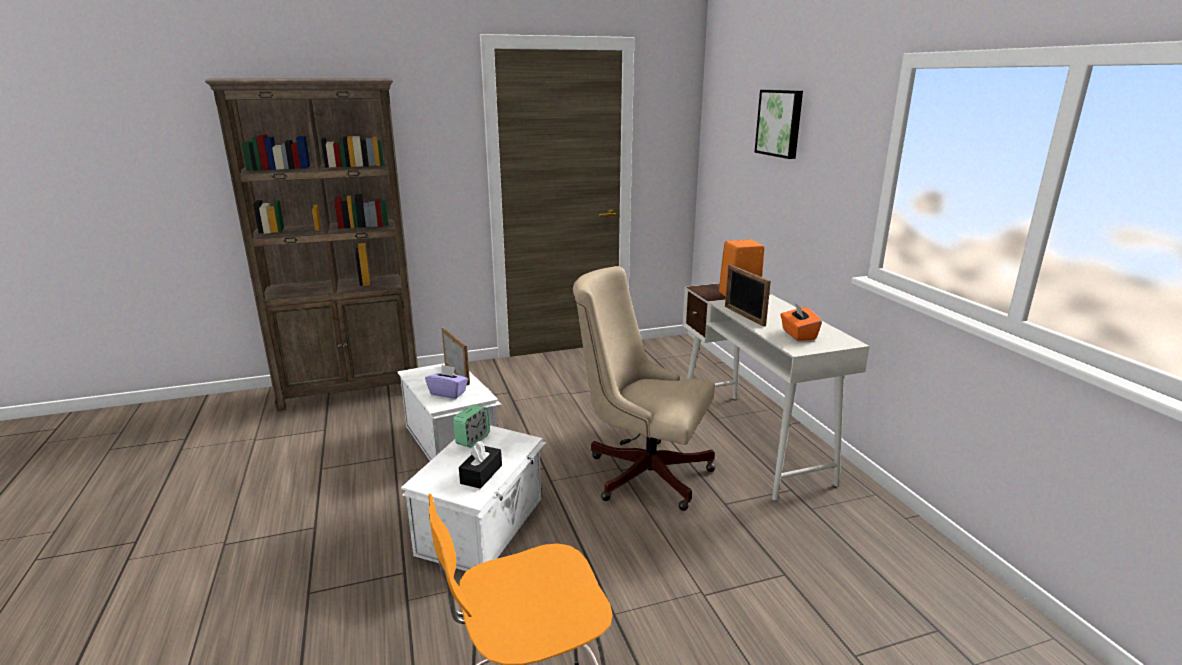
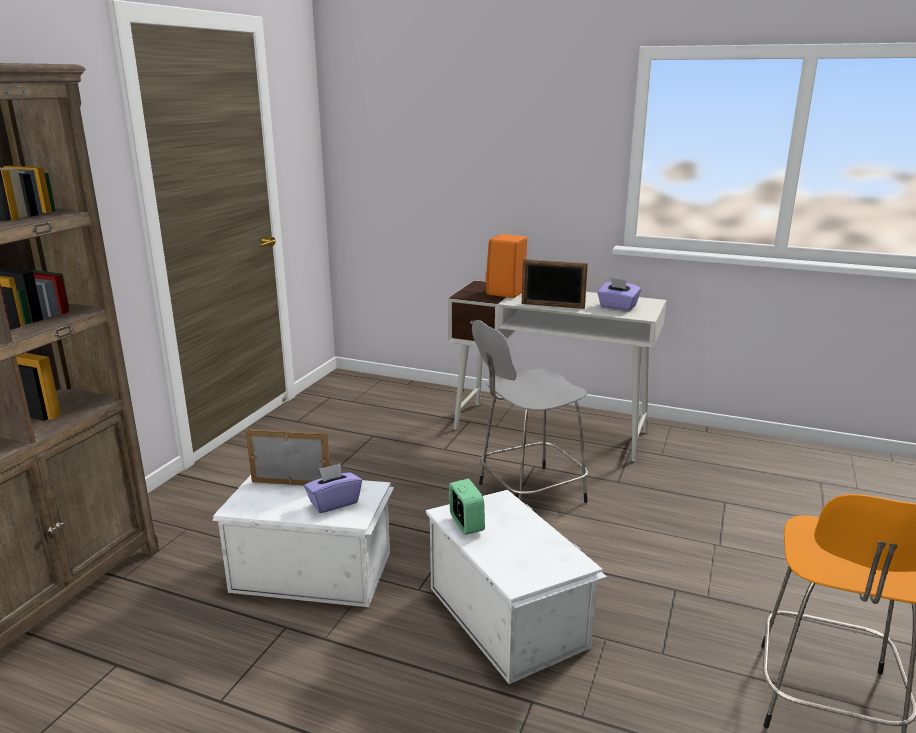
camera: 50 degrees left, 0 degrees up
(481, 474) = (540, 544): black tissue box -> none
(641, 471) = (528, 494): beige office chair -> grey stool
(780, 123) = (474, 115): picture -> none
(798, 335) = (617, 307): orange tissue box -> purple tissue box

